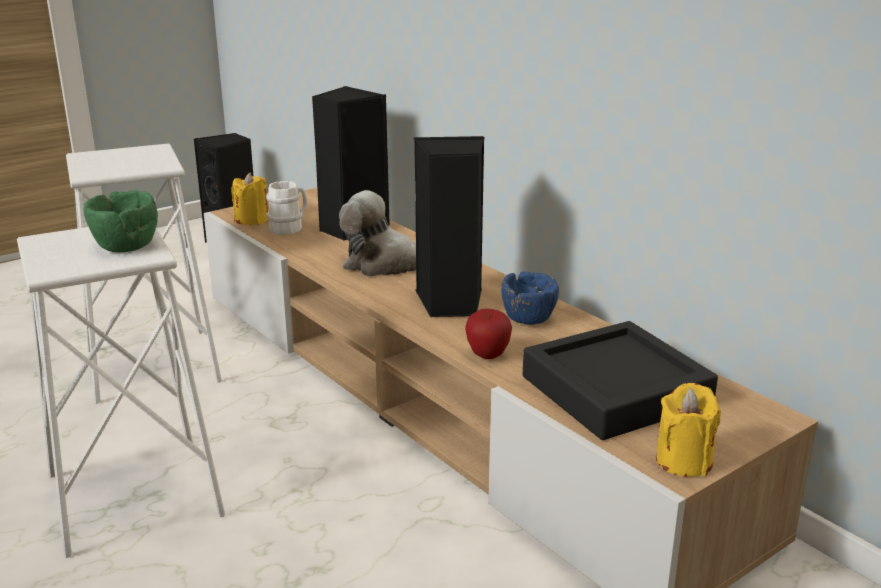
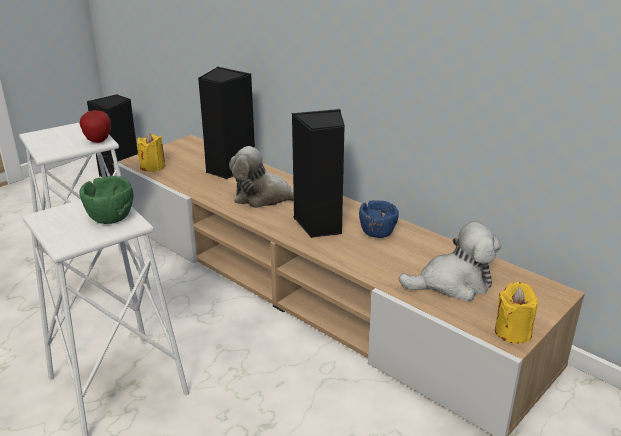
camera: 10 degrees left, 5 degrees up
(289, 227) = (183, 171): white mug -> none
(488, 355) = (360, 265): apple -> apple (98, 141)
(615, 390) = (453, 283): black tray -> plush toy

